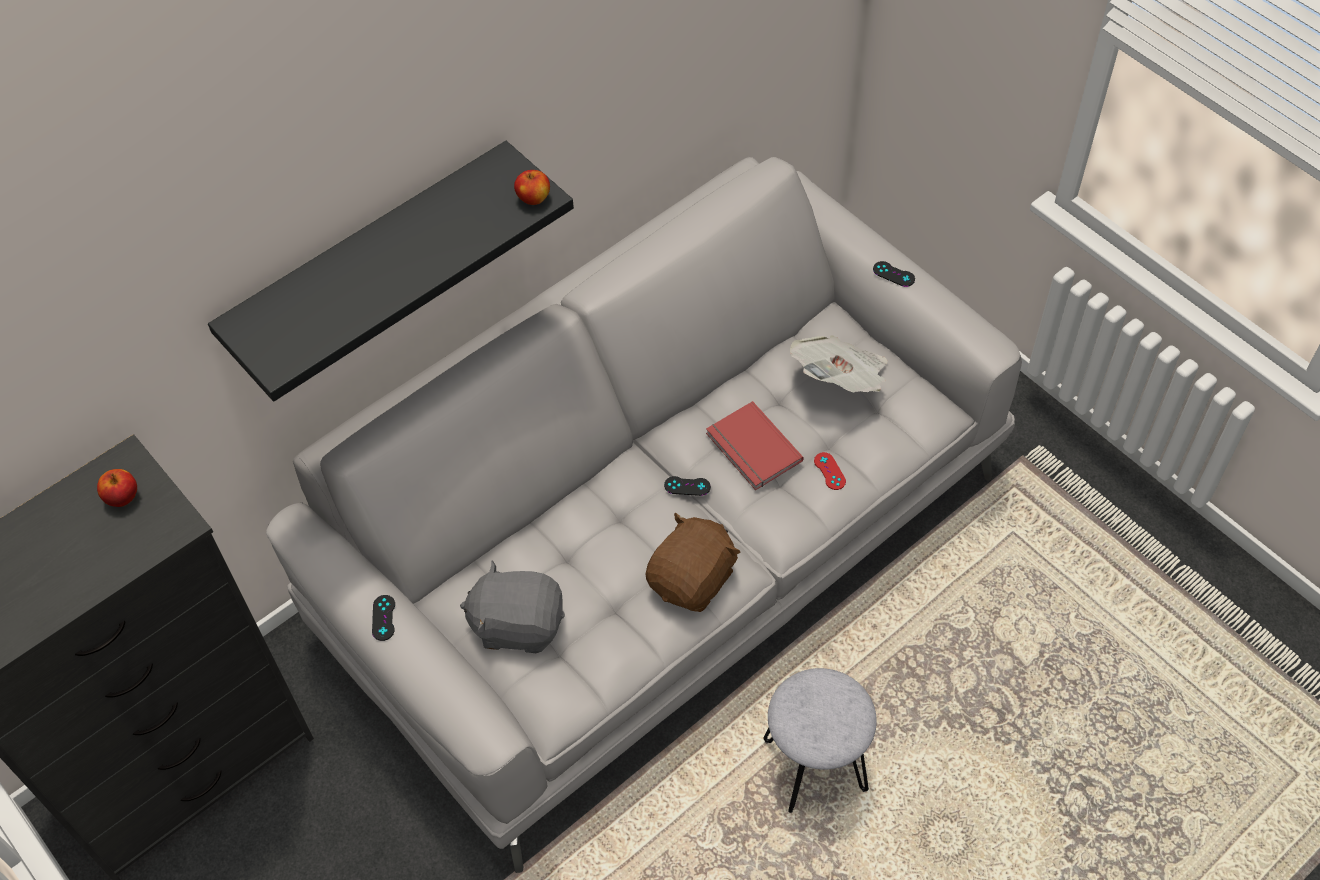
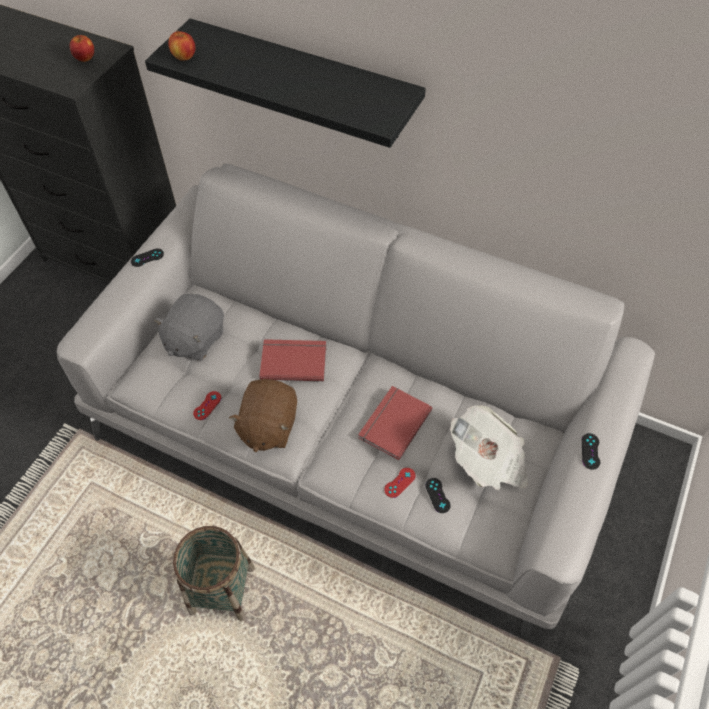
camera: 65 degrees right, 0 degrees up
(518, 624) = (194, 339): grey plush toy -> grey plush toy turned 135 degrees counterclockwise
(534, 198) = (377, 119): apple -> apple (184, 57)
(612, 520) = (293, 360): none -> red book
(631, 637) = (207, 405): none -> red game controller
(687, 486) = (342, 394): black game controller -> black game controller (437, 495)
(693, 579) = (268, 426): brown plush toy -> brown plush toy turned 90 degrees clockwise
(815, 766) = (222, 590): grey stool -> basket

